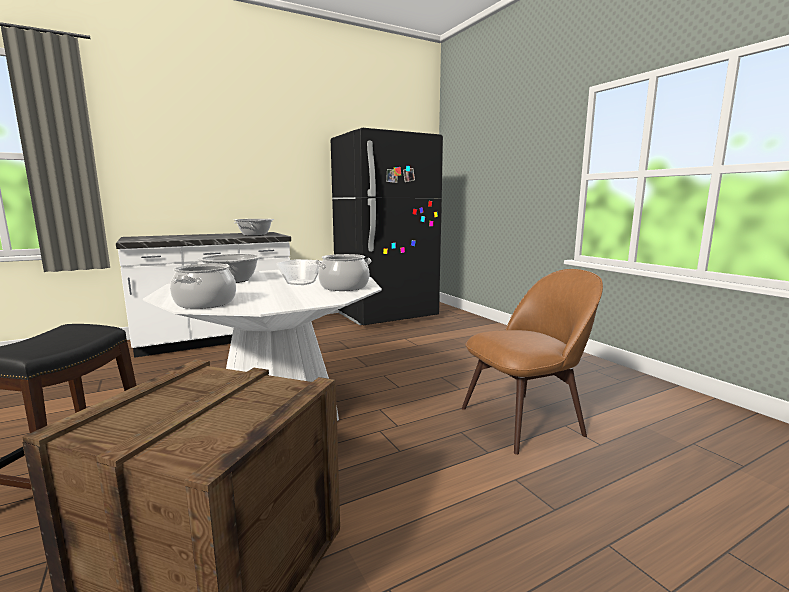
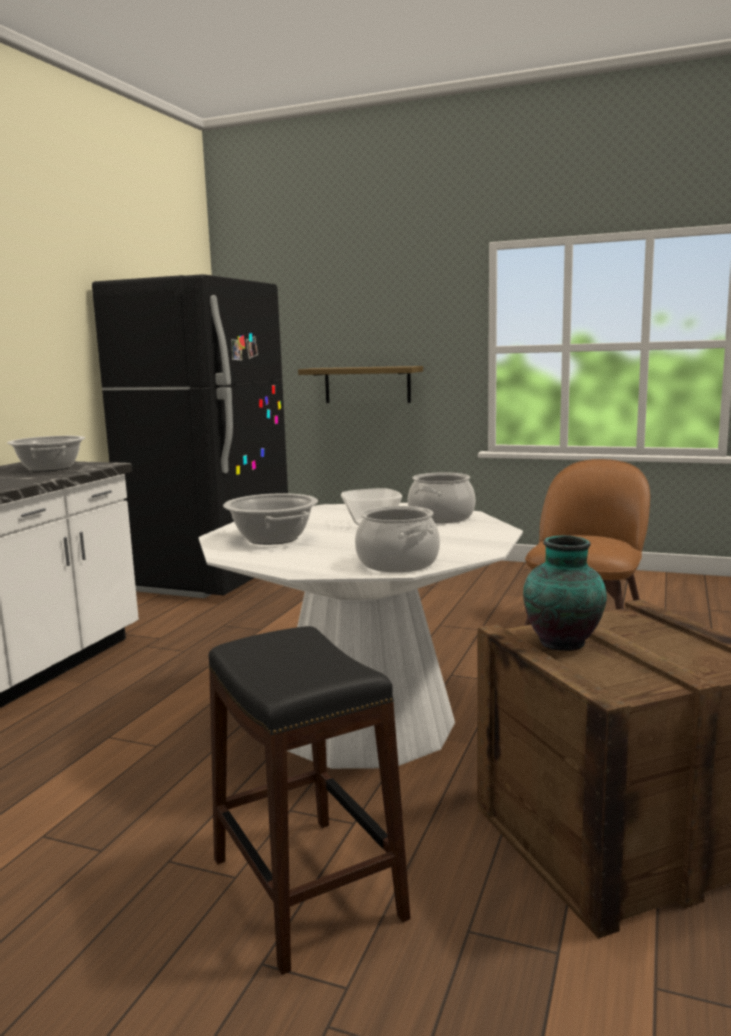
camera: 40 degrees left, 0 degrees up
(196, 387) = (564, 642): none -> vase
(505, 204) = (367, 385): none -> shelf

